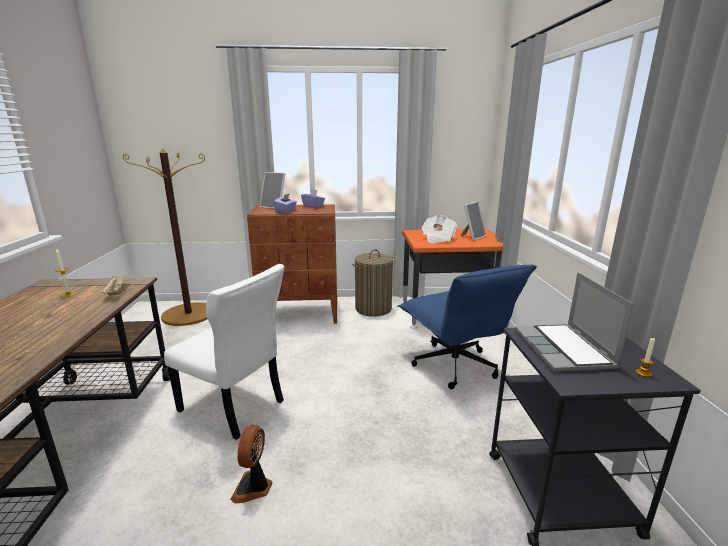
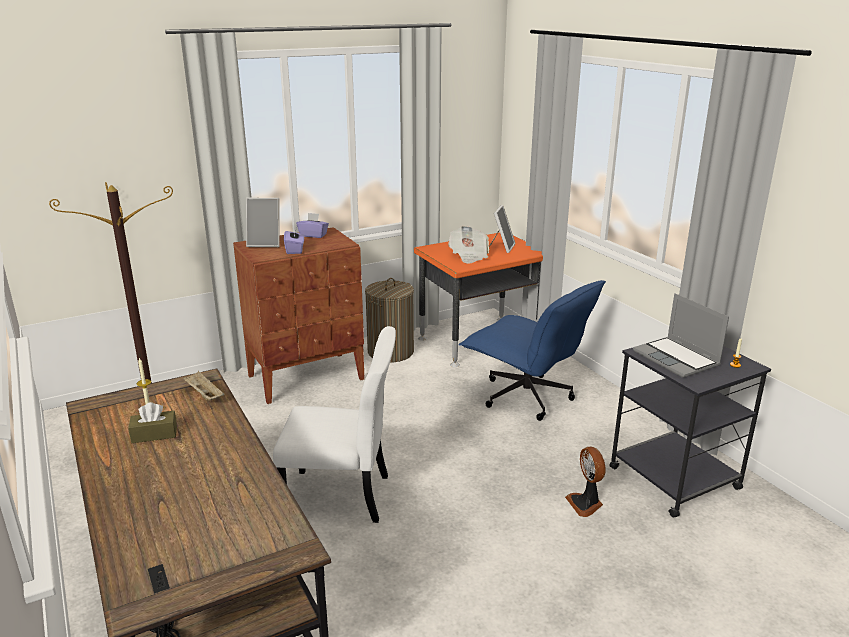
camera: 25 degrees left, 5 degrees up
(41, 310) = (154, 434): none -> brown tissue box
(254, 487) = (436, 552): fan -> fan (585, 504)

